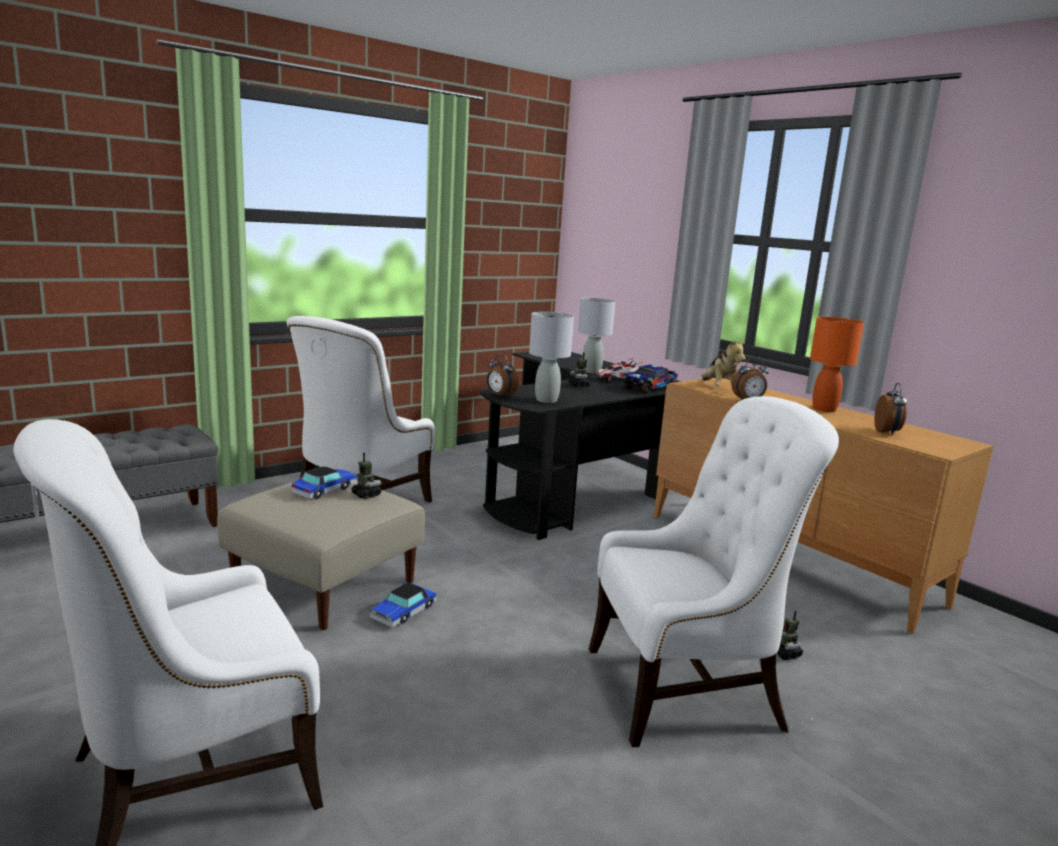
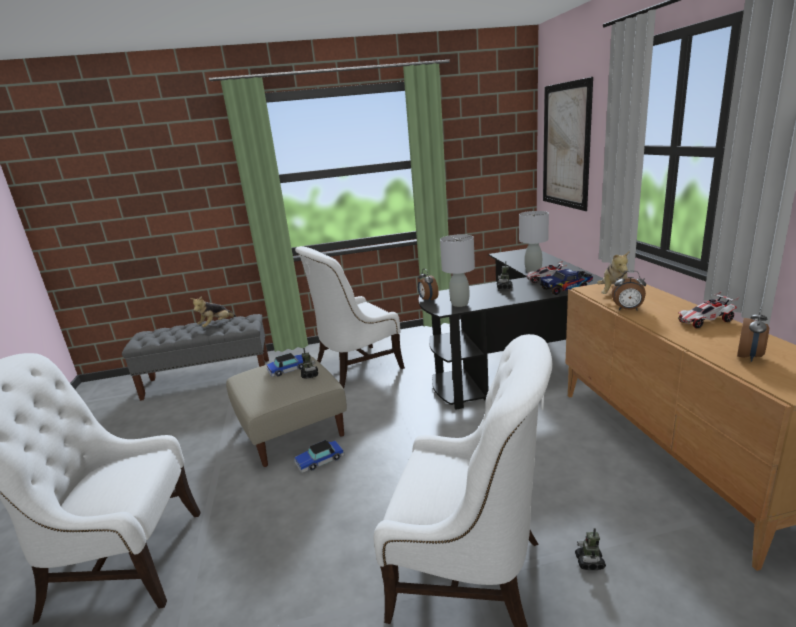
camera: 30 degrees right, 5 degrees up
(128, 438) = (216, 325): none -> plush toy
(610, 227) = (565, 146): none -> picture
(824, 409) = (705, 321): orange table lamp -> toy car

